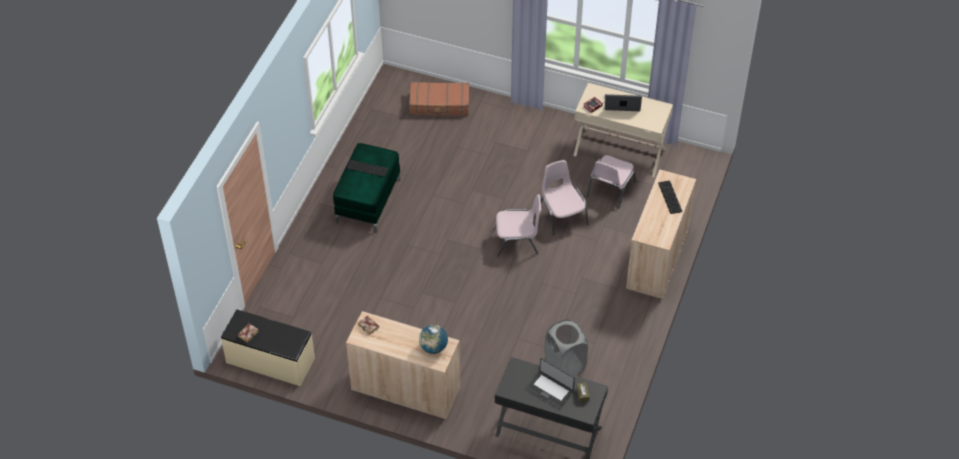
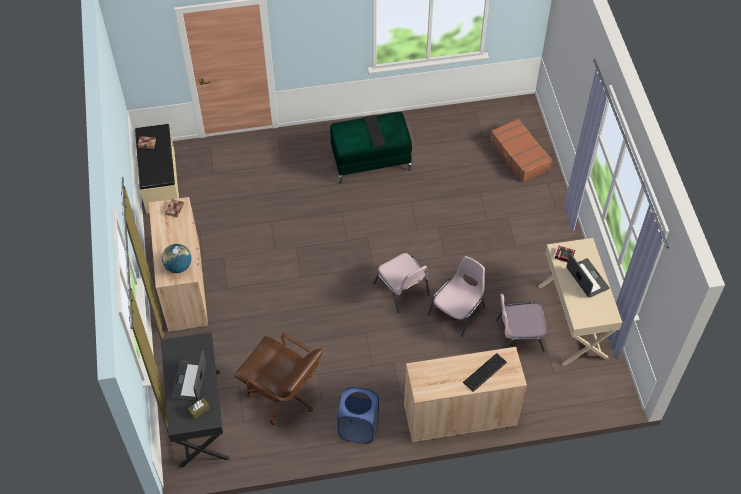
camera: 60 degrees right, 5 degrees up
(565, 364) = (283, 395): grey laundry basket -> brown office chair
(627, 327) = (358, 428): none -> blue laundry basket

